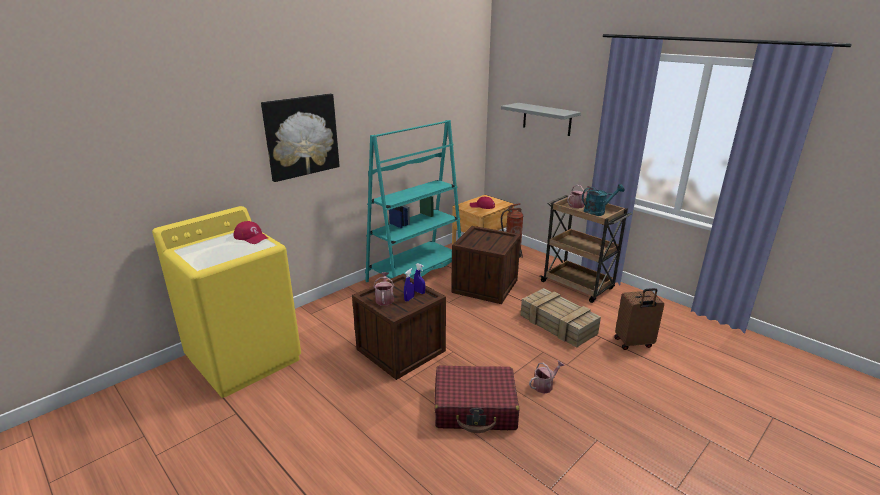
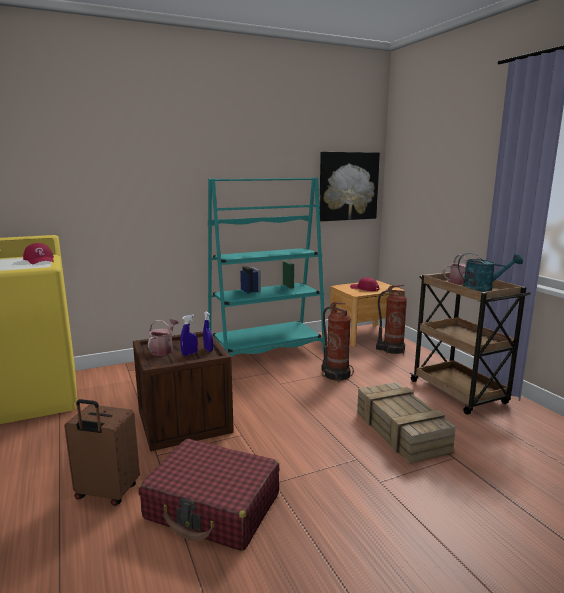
camera: 20 degrees right, 10 degrees down
(301, 136) = (136, 175): picture -> picture (348, 186)
(485, 286) = (336, 375): crate -> fire extinguisher
(545, 385) = (329, 502): watering can -> none
(547, 119) = (440, 183): grey shelf -> none
(633, 343) = (503, 476): brown suitcase -> brown suitcase (106, 493)

